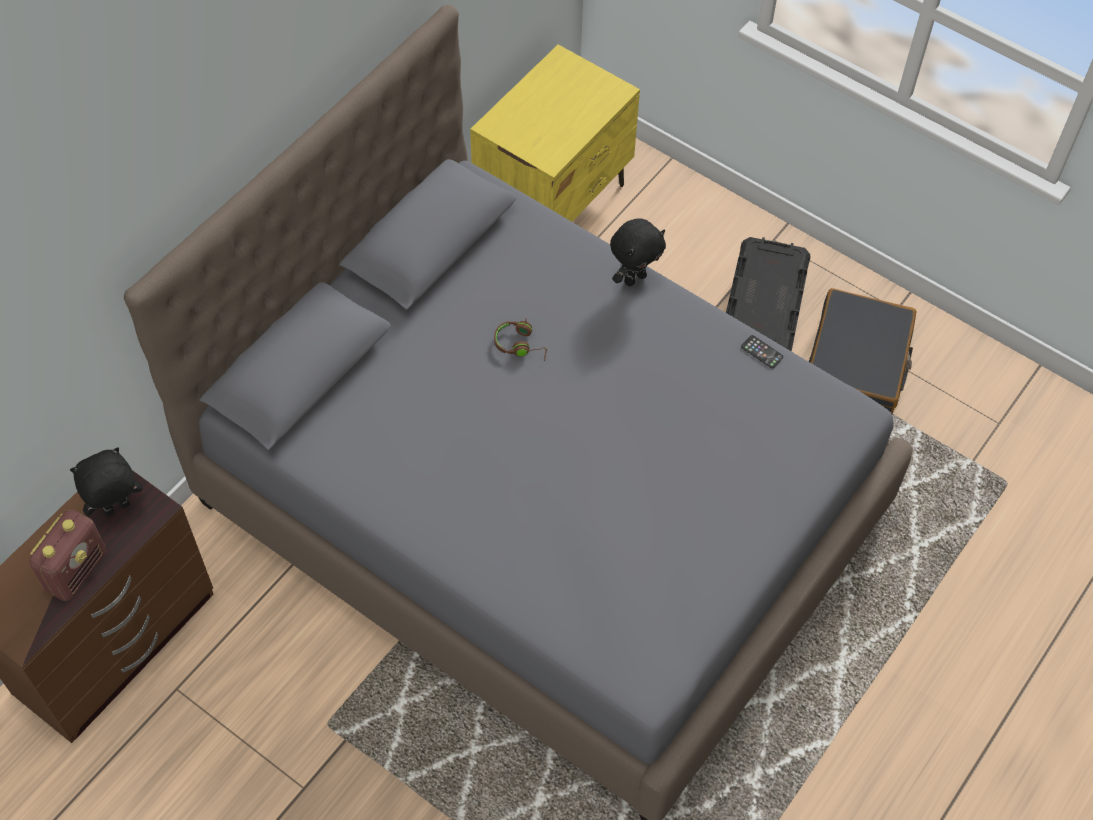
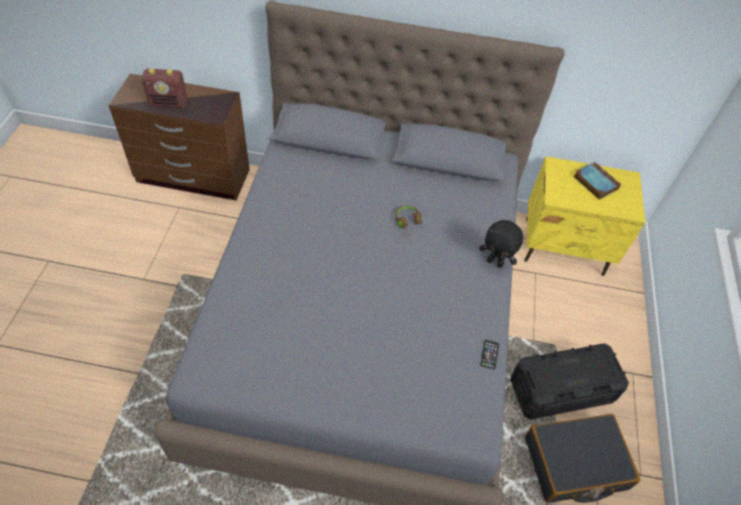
camera: 60 degrees right, 5 degrees down
(117, 509) = (209, 104): black plush toy -> none
(547, 102) = (594, 182): none -> book

